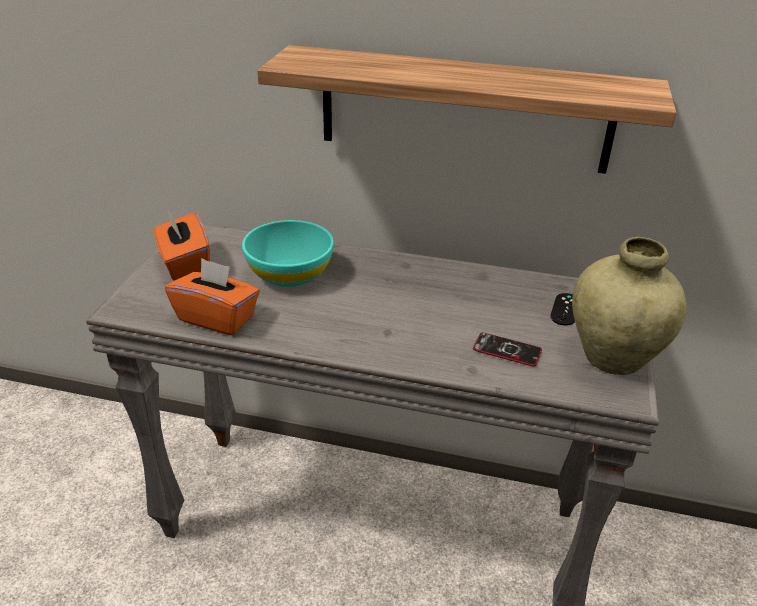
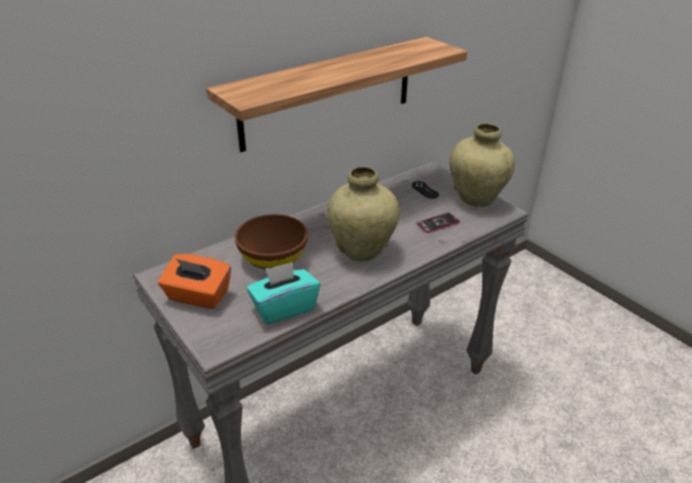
camera: 50 degrees left, 0 degrees up
(217, 318) = (284, 308): orange tissue box -> turquoise tissue box
(289, 274) = (273, 258): turquoise bowl -> brown bowl
(373, 320) = (362, 250): none -> beige vase

